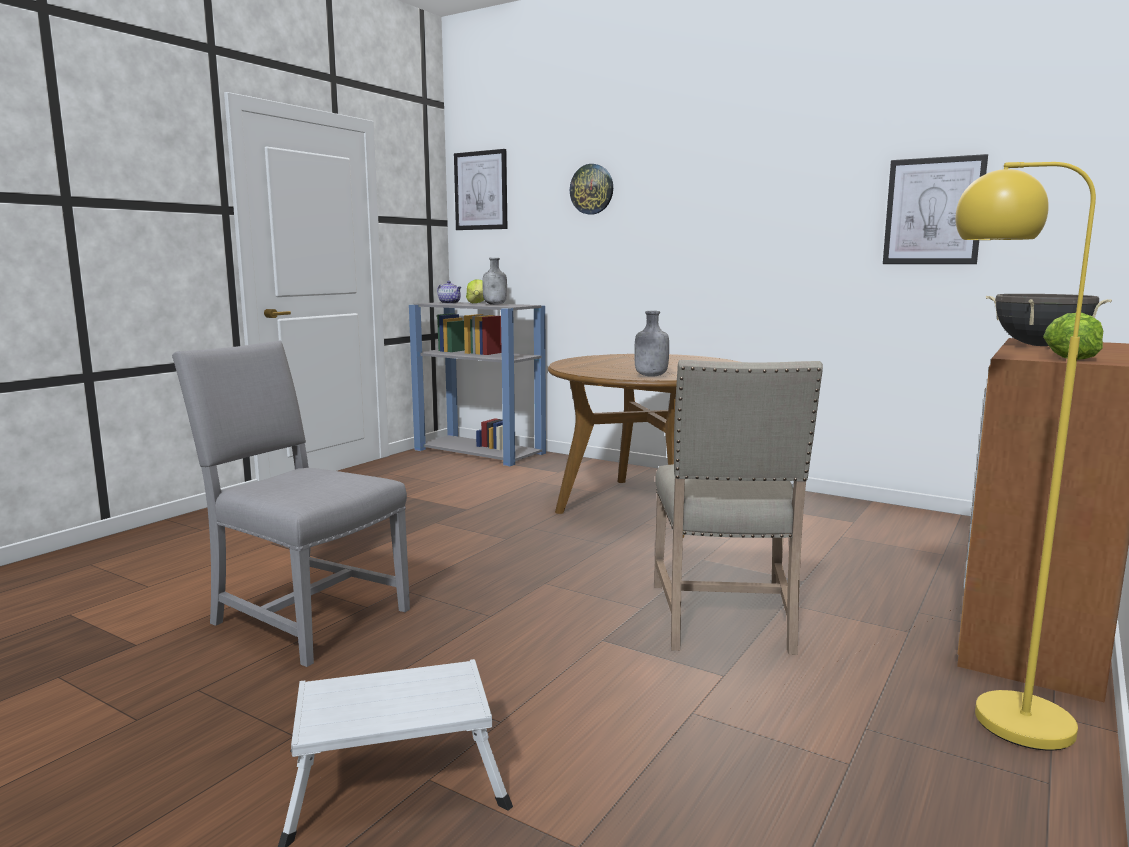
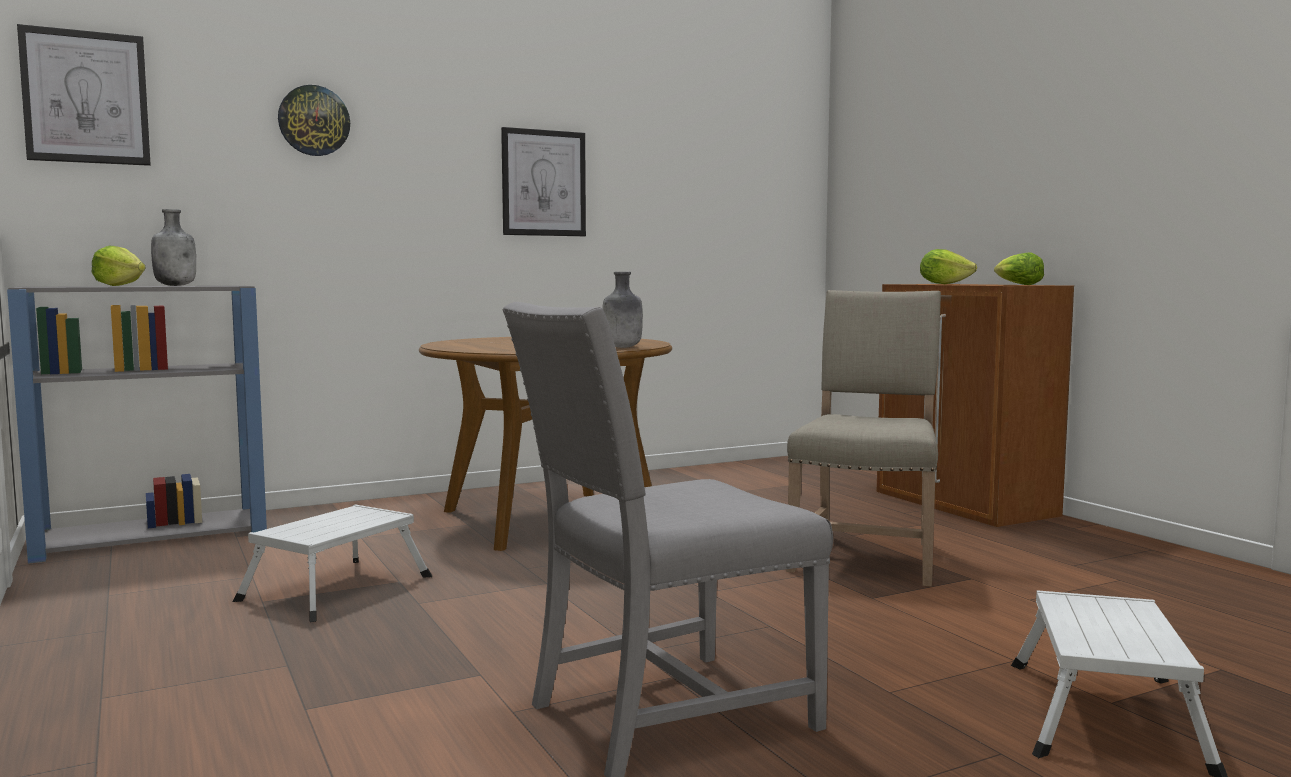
camera: 60 degrees left, 5 degrees down
(439, 501) = (335, 588): none -> white step ladder
(450, 303) = (73, 286): teapot -> none
(725, 619) = (867, 556): beige chair -> beige chair turned 105 degrees counterclockwise
(933, 211) = (698, 184): picture -> picture (543, 183)
(993, 721) = (1075, 539): yellow floor lamp -> none
(1040, 346) = (944, 284): black cooking pot -> lettuce

